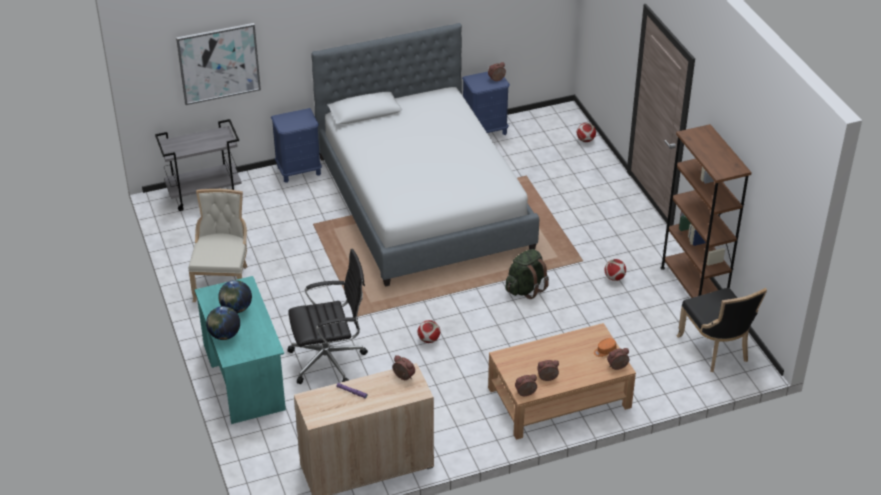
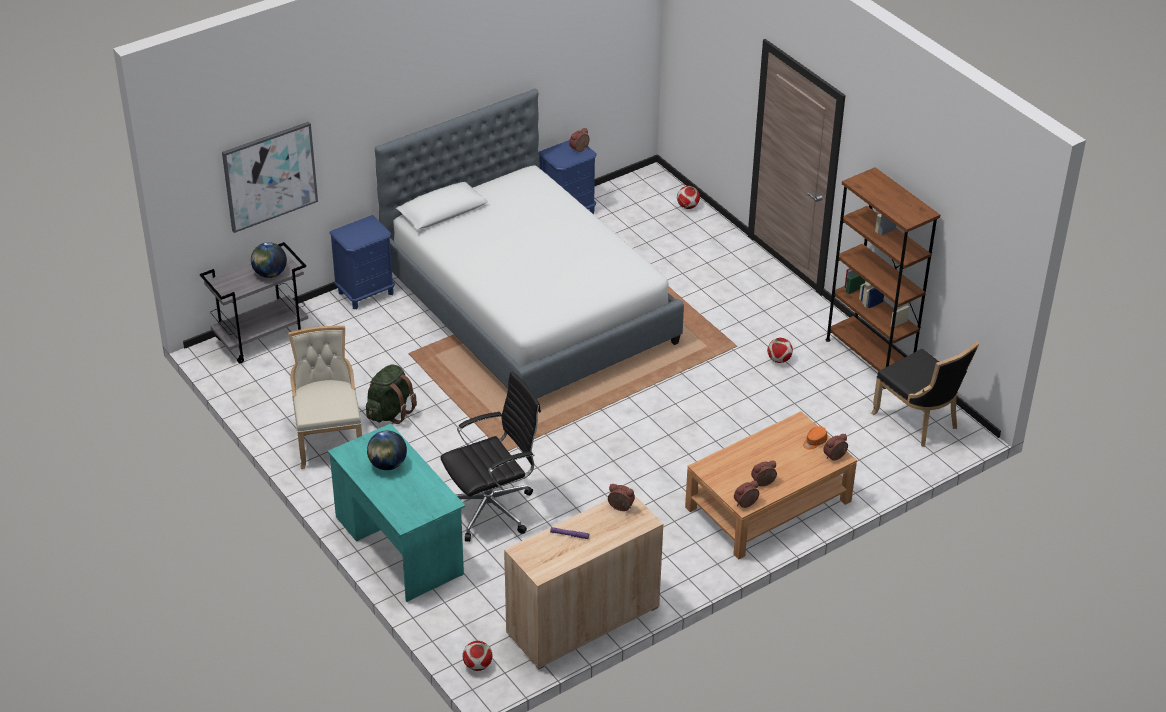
camera: 15 degrees left, 0 degrees up
(224, 335) = (386, 497): globe -> globe (270, 274)
(428, 339) = (597, 465): football -> football (477, 665)
(526, 288) = (684, 388): green backpack -> green backpack (390, 412)

